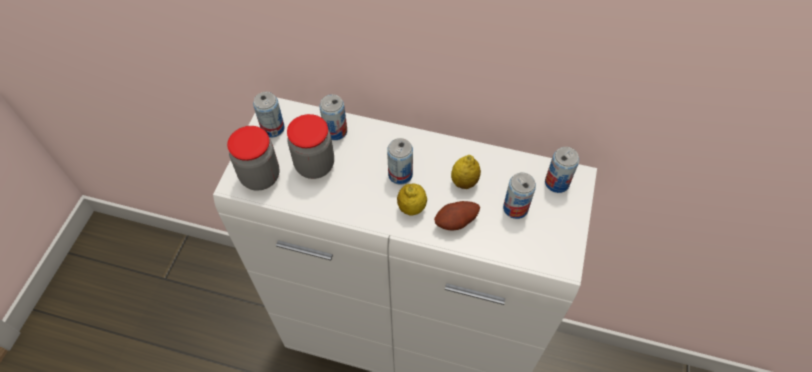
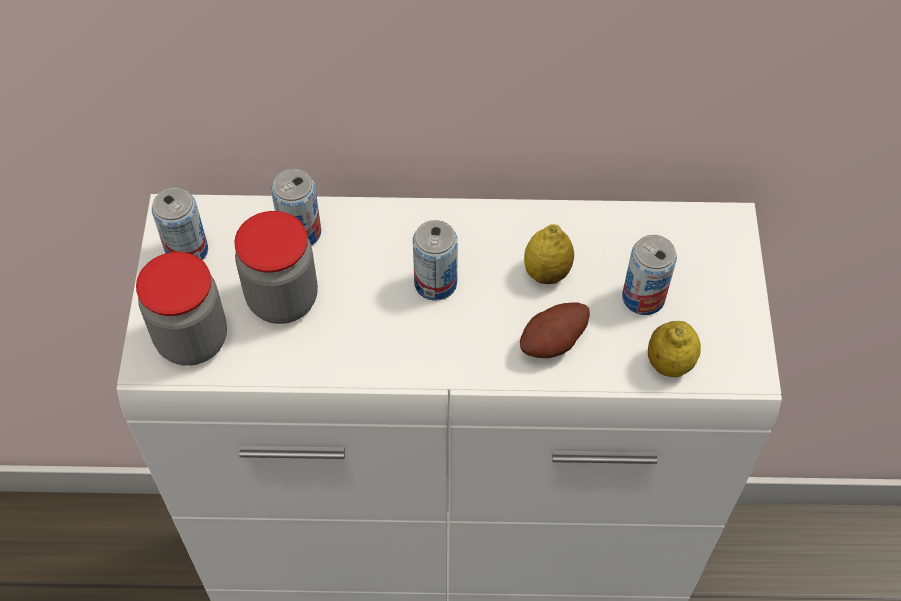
camera: 15 degrees left, 0 degrees up
(411, 208) = (472, 335): lemon -> lemon (669, 363)
(557, 183) = (697, 241): can -> none

